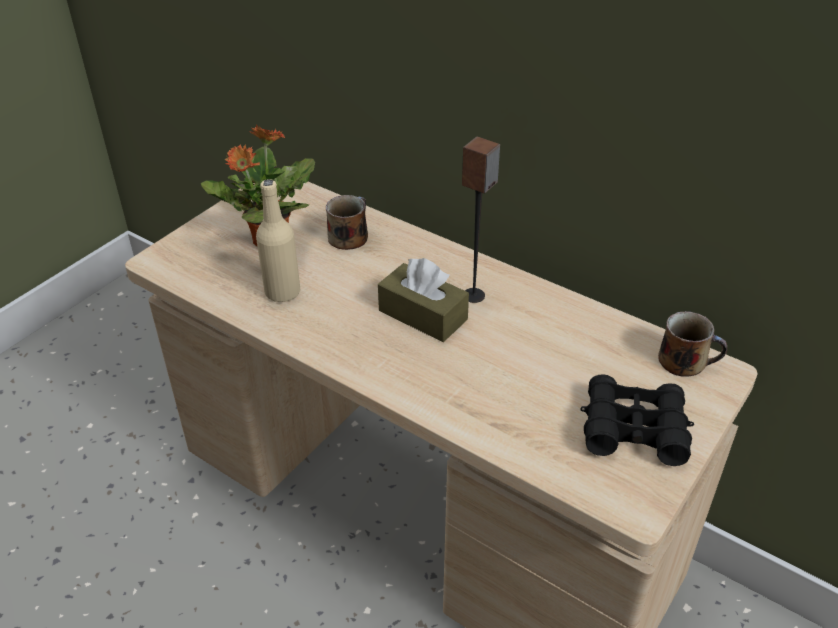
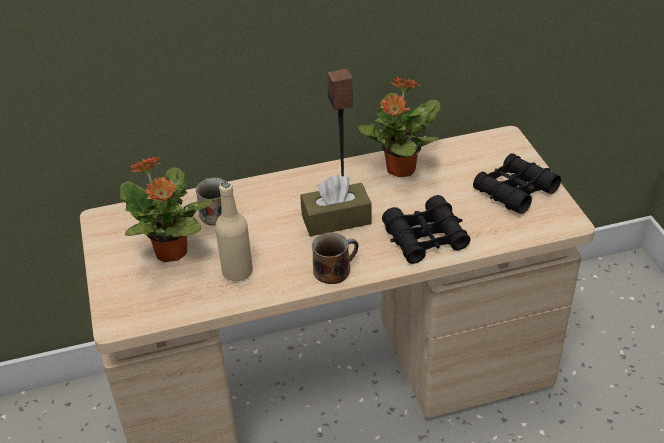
camera: 50 degrees left, 0 degrees up
(466, 394) = (425, 238): none -> black binoculars
(555, 318) = (400, 170): none -> potted plant
(685, 360) = (484, 144): mug -> mug (333, 269)

